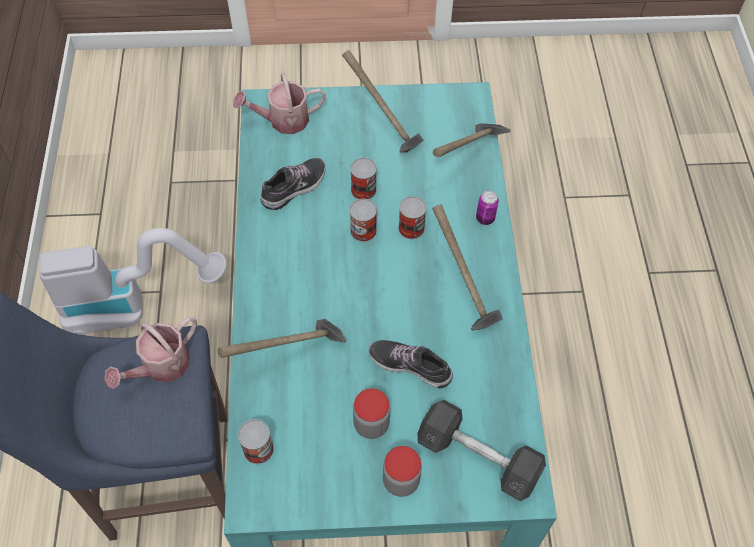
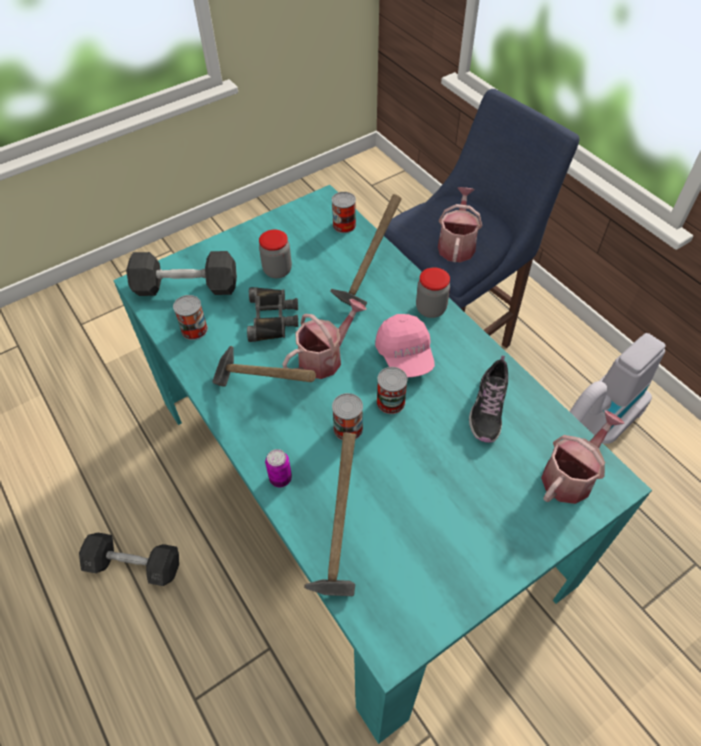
camera: 150 degrees right, 5 degrees down
(320, 262) = (405, 355): none -> pink cap
(363, 190) = (423, 442): can -> can (194, 329)
(382, 129) = (461, 527): hammer -> none
(388, 297) = (325, 357): none -> watering can
(401, 481) = (235, 251): jar -> jar (430, 309)
(410, 365) = (273, 318): shoe -> black binoculars
(601, 414) = (134, 565): none -> grey dumbbell

